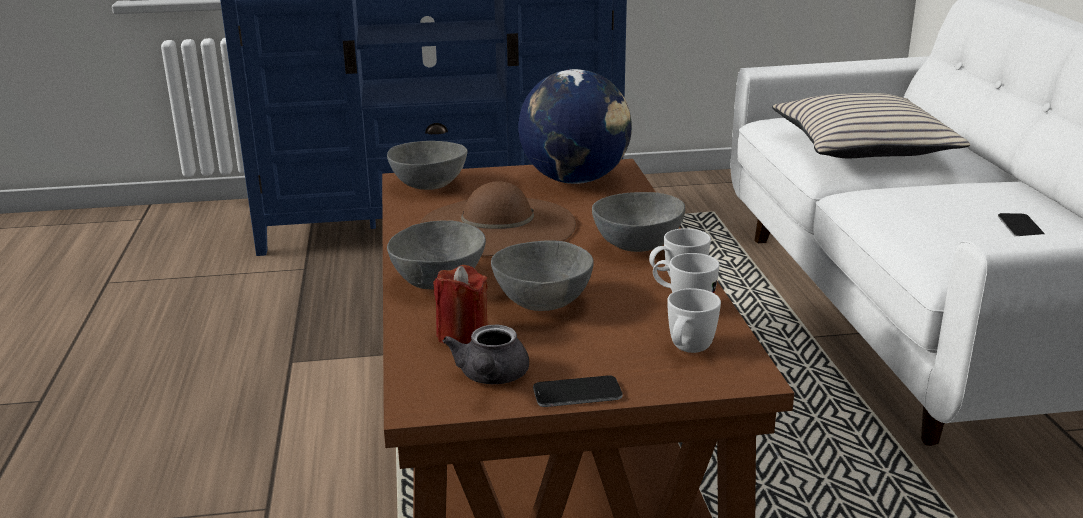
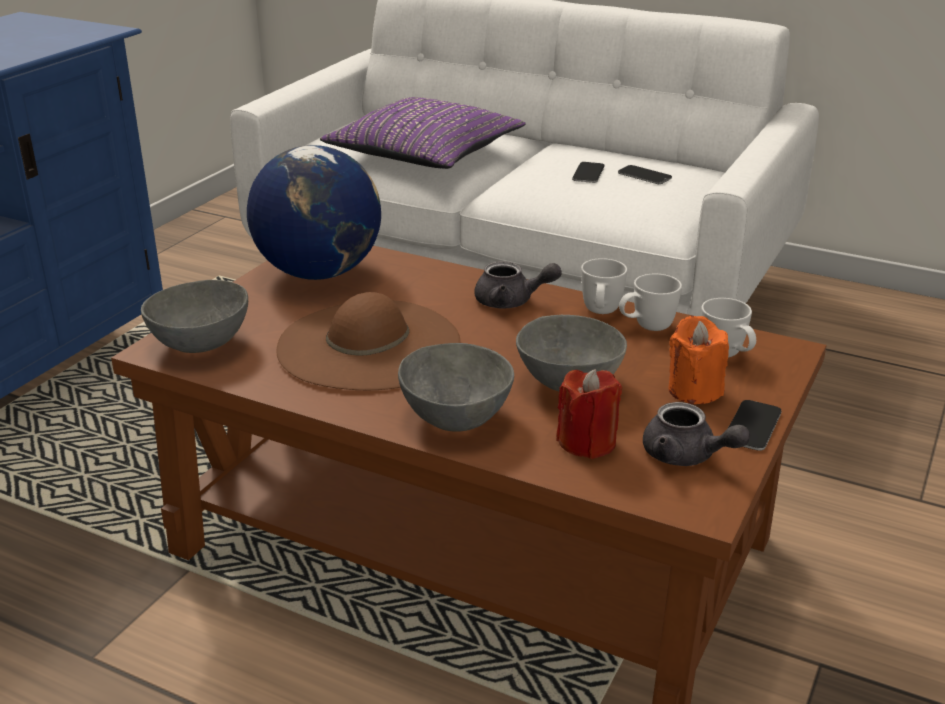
camera: 55 degrees left, 5 degrees up
(604, 353) = (694, 390): none -> orange candle
(639, 246) = (511, 302): grey bowl -> grey teapot
(862, 146) = (425, 152): beige pillow -> purple pillow
(967, 206) = (588, 173): none -> phone

